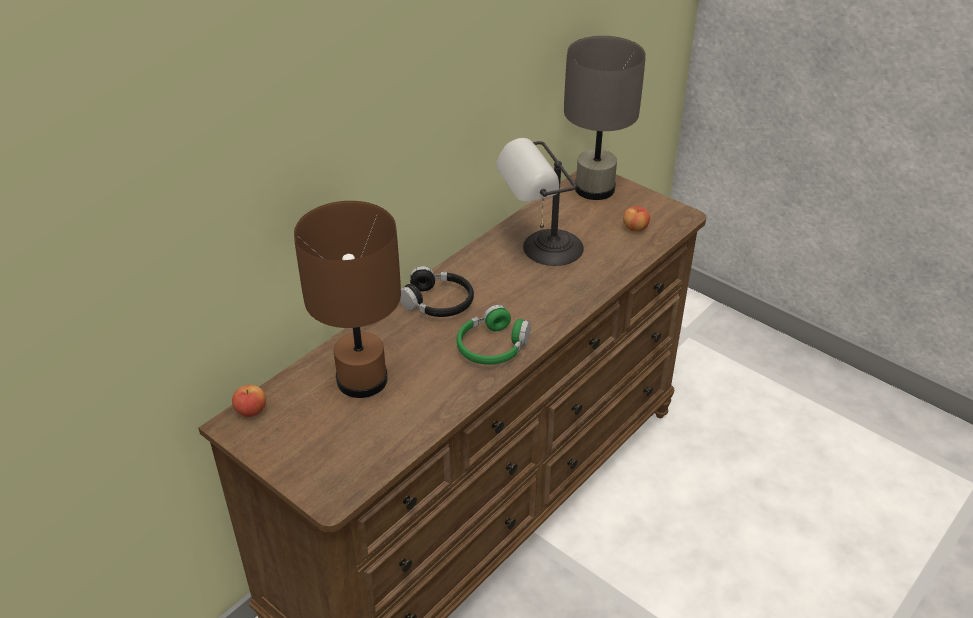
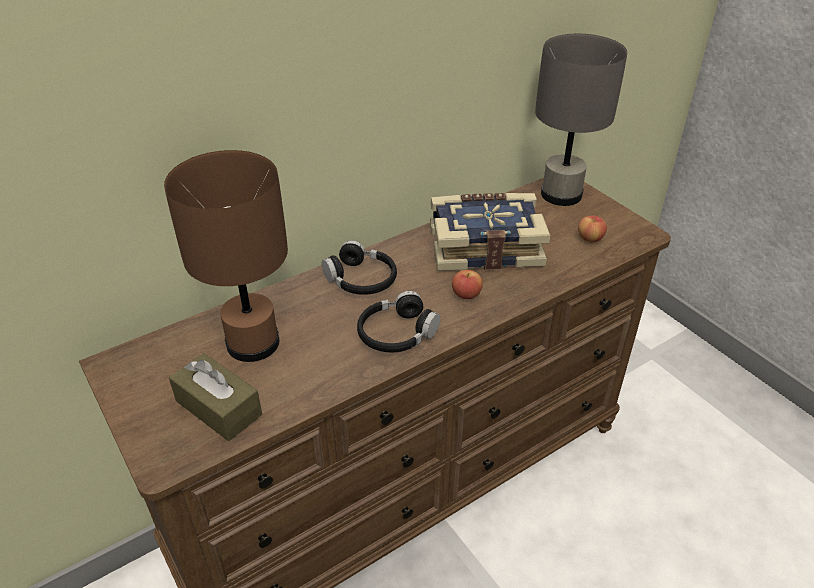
camera: 15 degrees right, 0 degrees up
(251, 410) = (134, 353): apple -> apple (466, 294)
(358, 442) = (218, 408): none -> brown tissue box
(492, 346) = (397, 333): green headphones -> black headphones
(541, 251) = (484, 246): table lamp -> book

